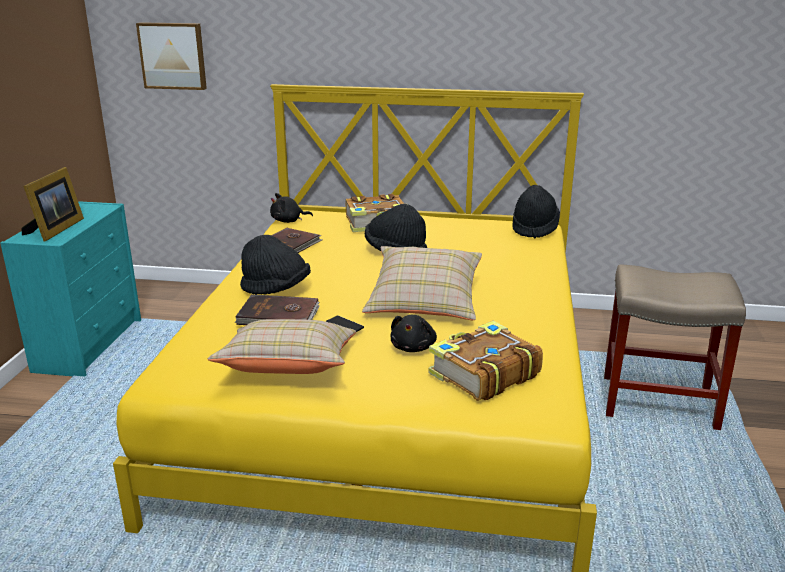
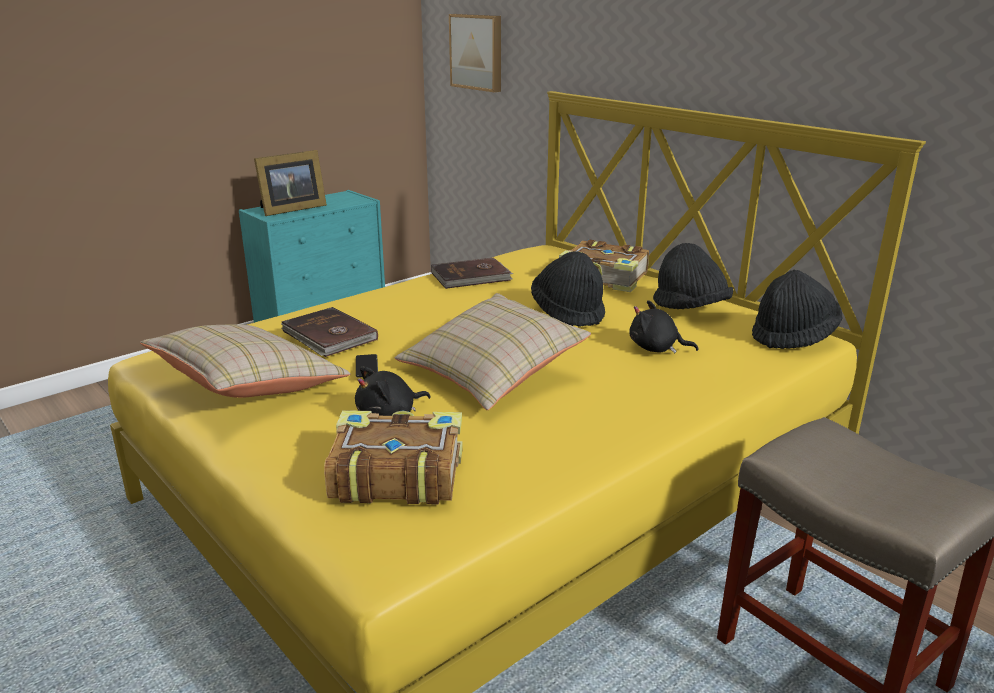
camera: 40 degrees right, 0 degrees up
(276, 290) = (381, 313): black hat -> black hat (689, 309)
(288, 221) = (521, 254): black plush toy -> black plush toy (656, 349)

